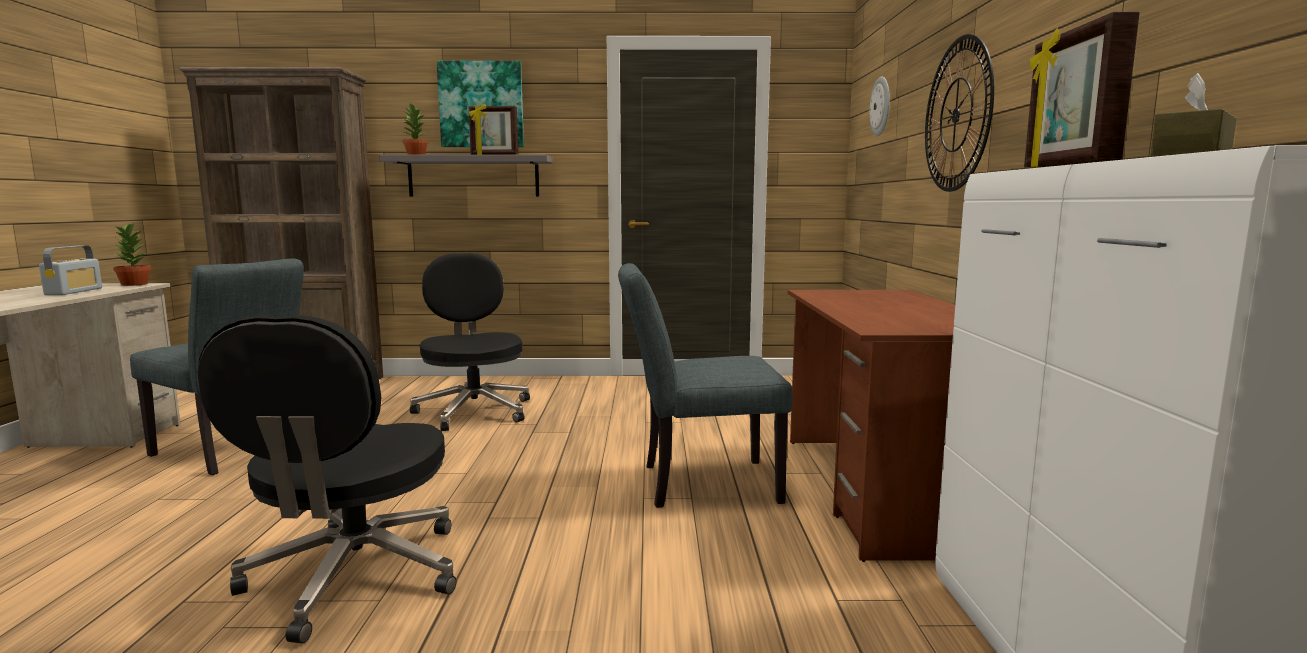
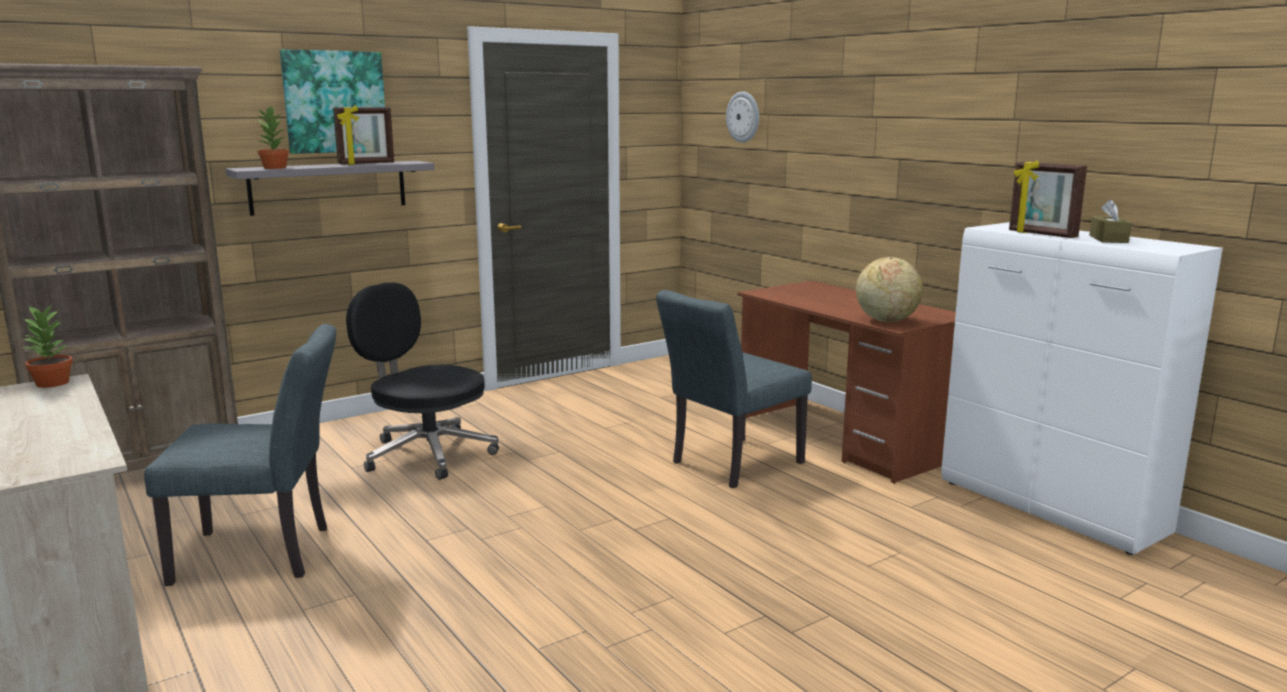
camera: 35 degrees left, 5 degrees up
(74, 291) = (38, 406): radio -> none
(354, 577) = (626, 592): black office chair -> none
(882, 323) = (886, 321): none -> globe
(956, 115) = (858, 151): wall clock -> none

